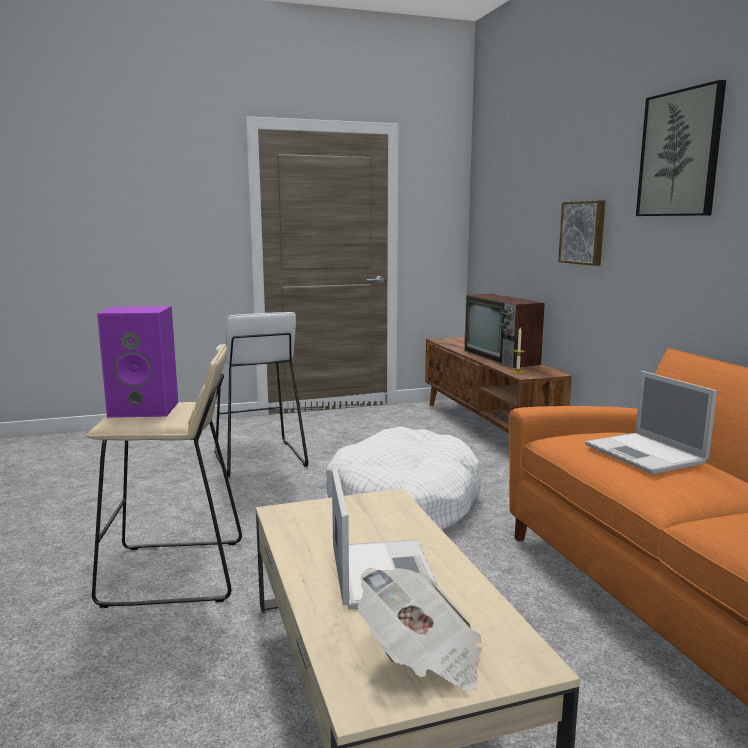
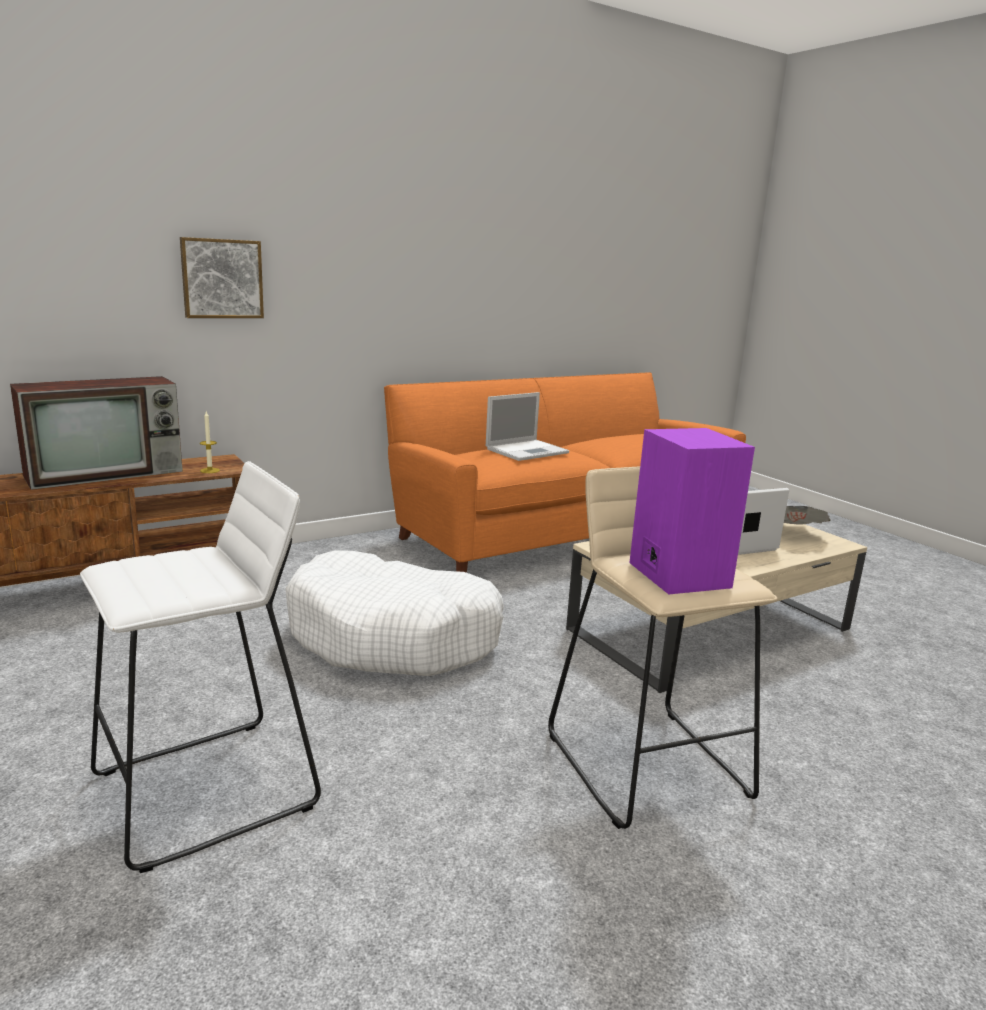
camera: 105 degrees left, 5 degrees up
(680, 154) = (362, 205): picture -> none

